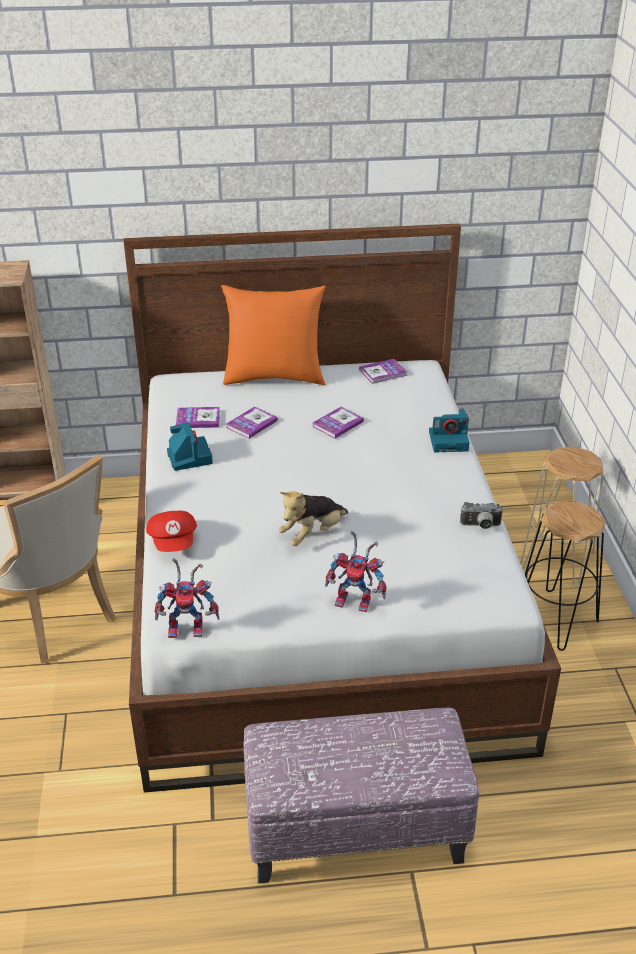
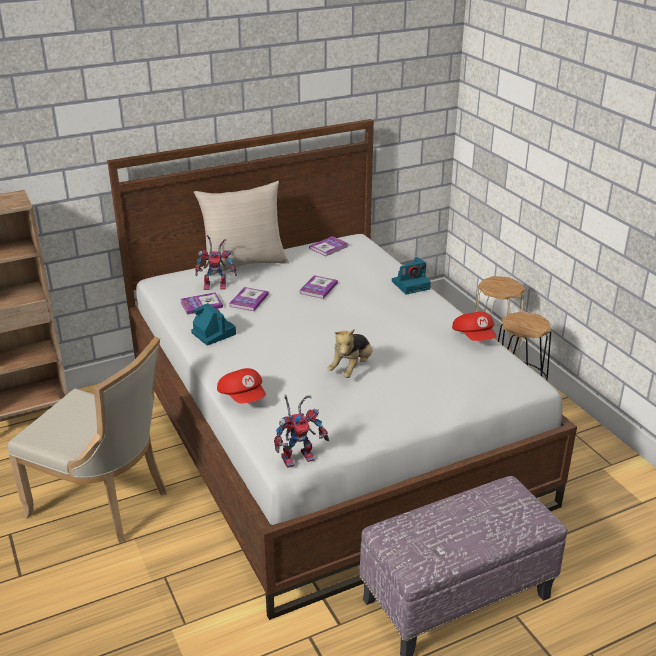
camera: 20 degrees left, 5 degrees down
(274, 376) = (244, 264): orange pillow -> beige pillow
(357, 601) = (419, 407): toy robot -> toy robot (217, 285)
(480, 526) = (474, 337): camera -> red cap

